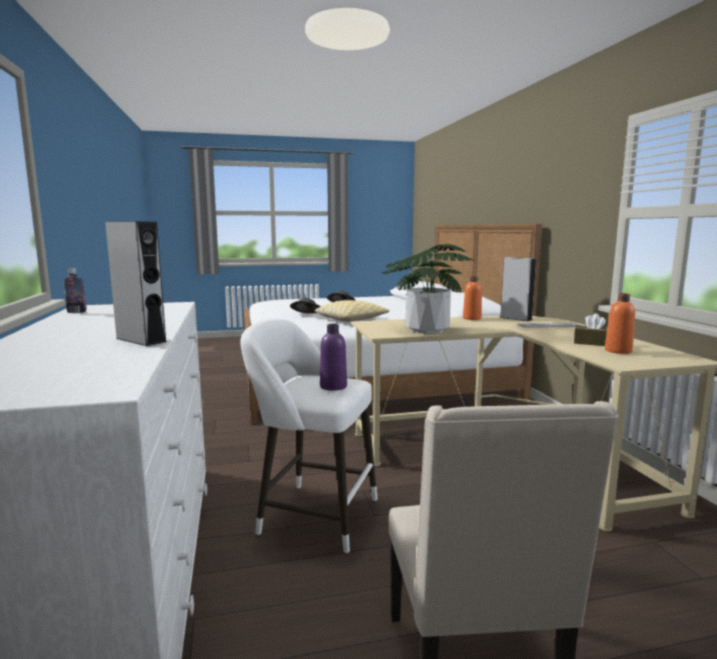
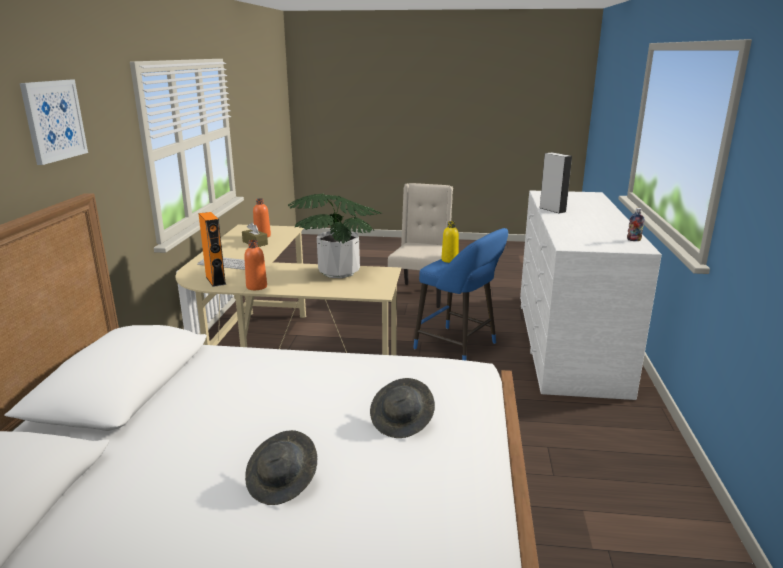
camera: 160 degrees left, 10 degrees up
(312, 515) = (459, 347): white stool -> blue stool
(333, 386) = (449, 260): purple bottle -> yellow bottle
(351, 319) = (337, 382): pillow -> none
(516, 318) = (215, 280): grey speaker -> orange speaker
(547, 174) = (53, 120): none -> picture

